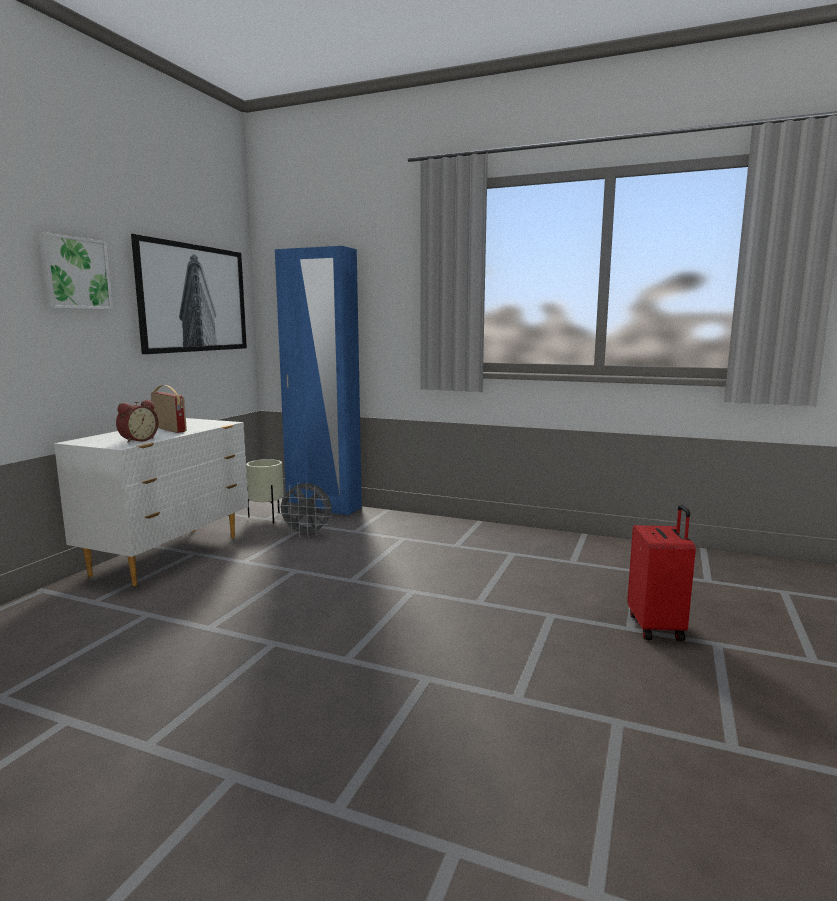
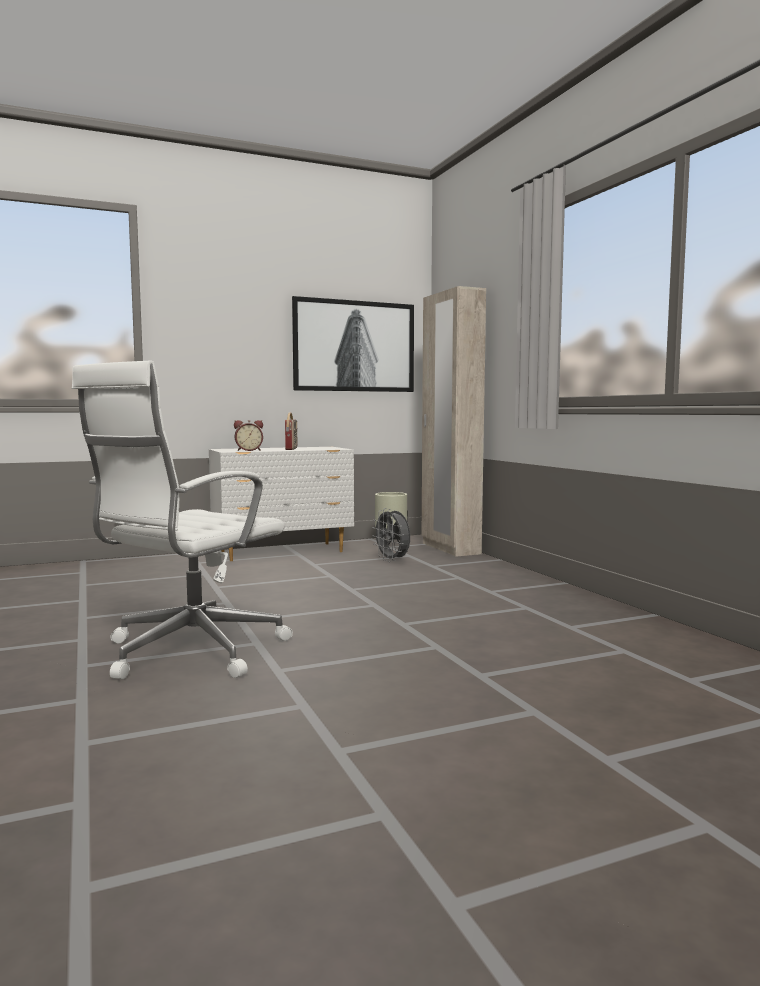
camera: 45 degrees right, 5 degrees down
(74, 273) = (241, 328): picture -> none
(323, 507) = (450, 548): blue wardrobe -> beige wardrobe
(398, 722) = (189, 652): none -> white office chair
(657, 627) = (509, 683): red suitcase -> none

